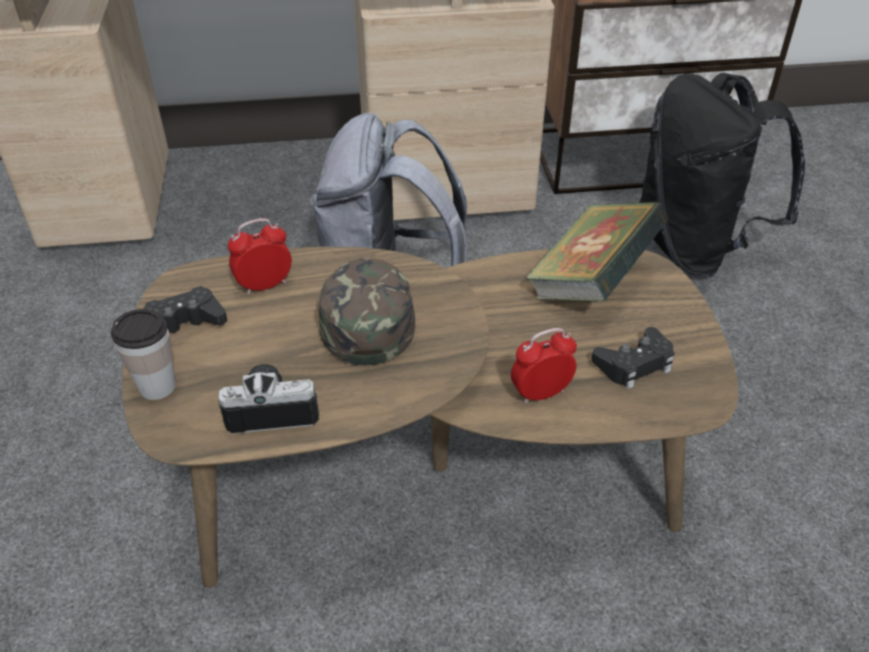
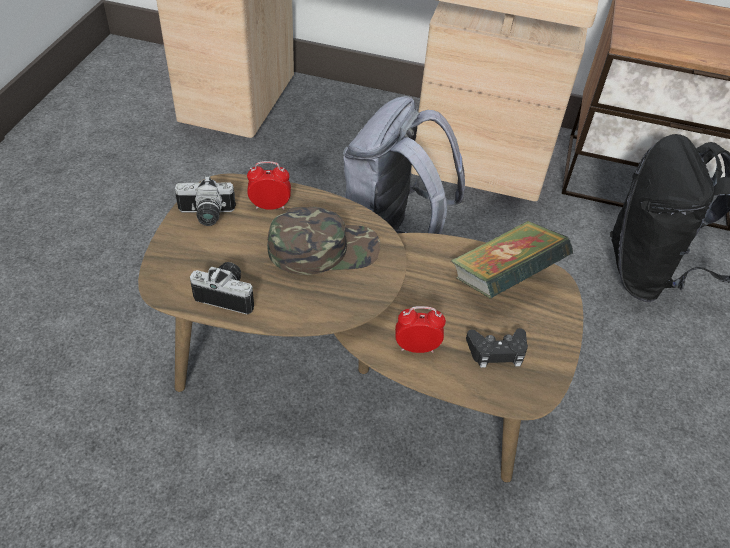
camera: 20 degrees right, 5 degrees up
(157, 386) = (168, 253): cup -> none
(184, 323) = (206, 216): black game controller -> camera
(365, 313) = (323, 248): green cap -> green cap turned 60 degrees clockwise

